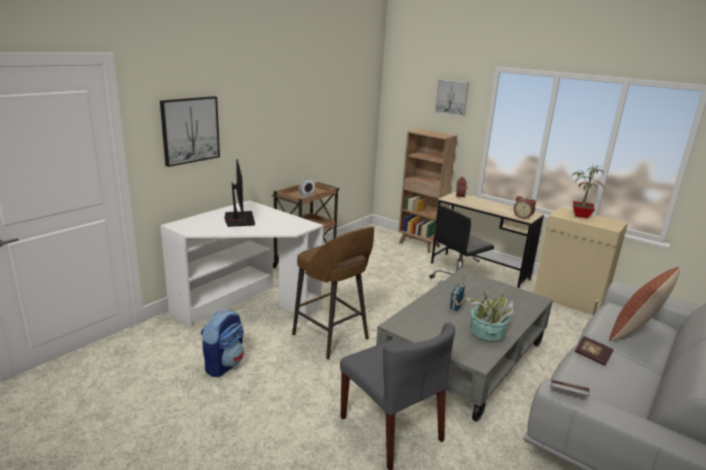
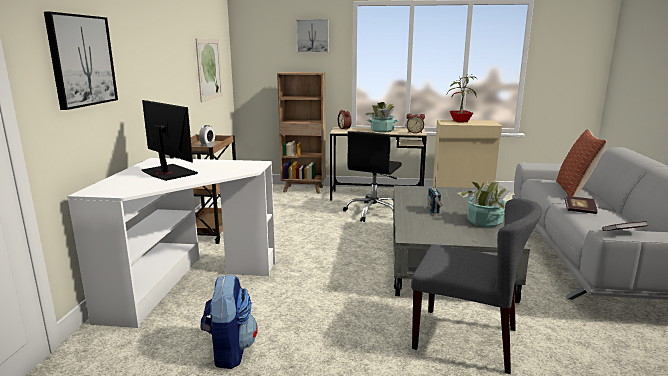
camera: 30 degrees left, 5 degrees down
(332, 338) = (316, 283): brown stool -> none
(343, 122) = (209, 69): none -> picture
(493, 207) = (382, 130): none -> potted plant

